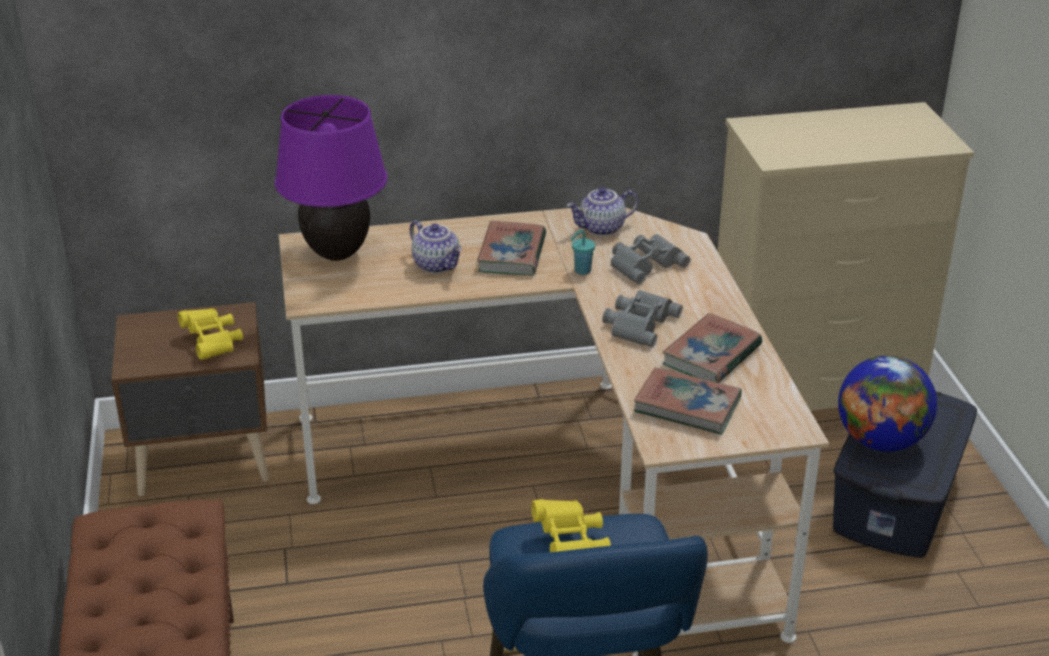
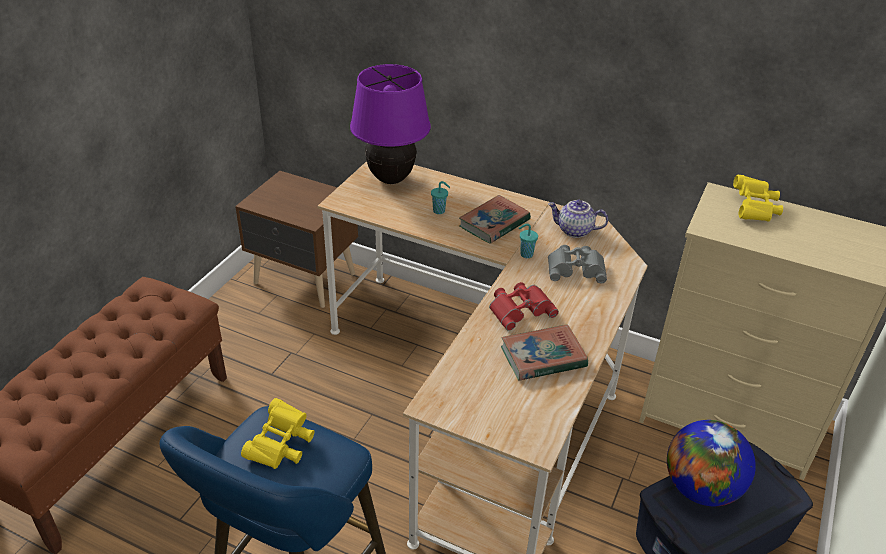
camera: 35 degrees right, 5 degrees up
(213, 343) = (307, 207): yellow binoculars -> yellow binoculars (754, 209)
(437, 265) = (439, 211): teapot -> turquoise cup
(638, 323) = (520, 309): grey binoculars -> red binoculars
(687, 406) = (481, 386): book -> none

